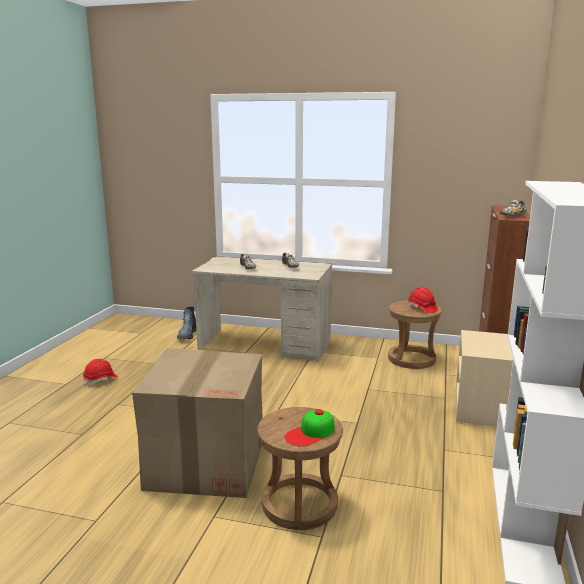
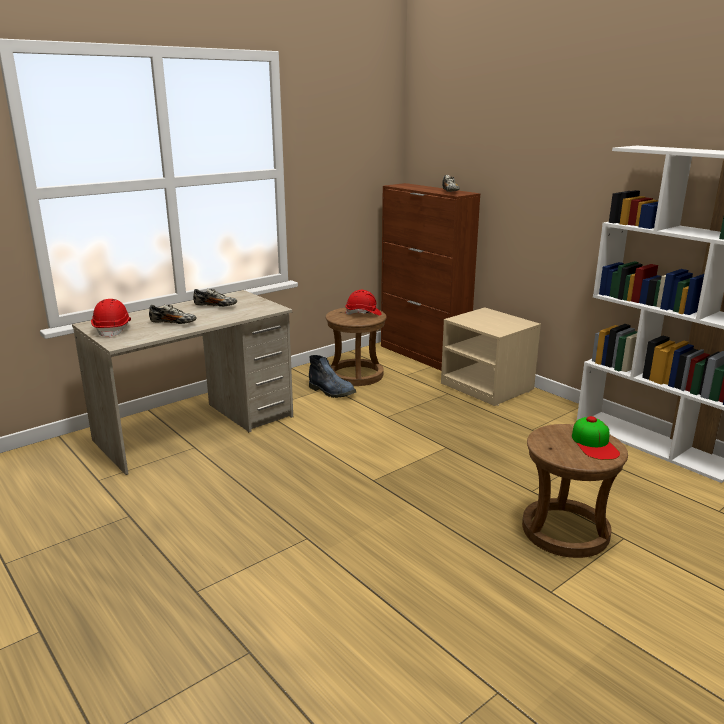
camera: 55 degrees left, 5 degrees up
(101, 380) = (86, 588): red hard hat -> red hard hat (113, 330)
(187, 335) = (62, 468): boot -> boot (332, 392)
(207, 462) = (437, 562): cardboard box -> none

